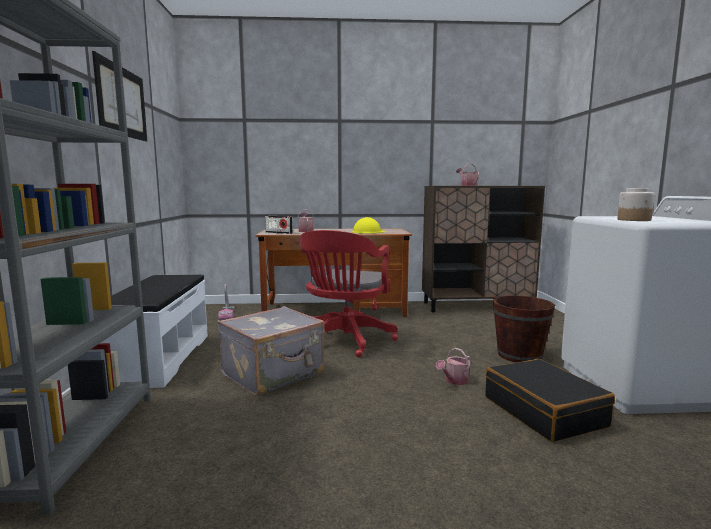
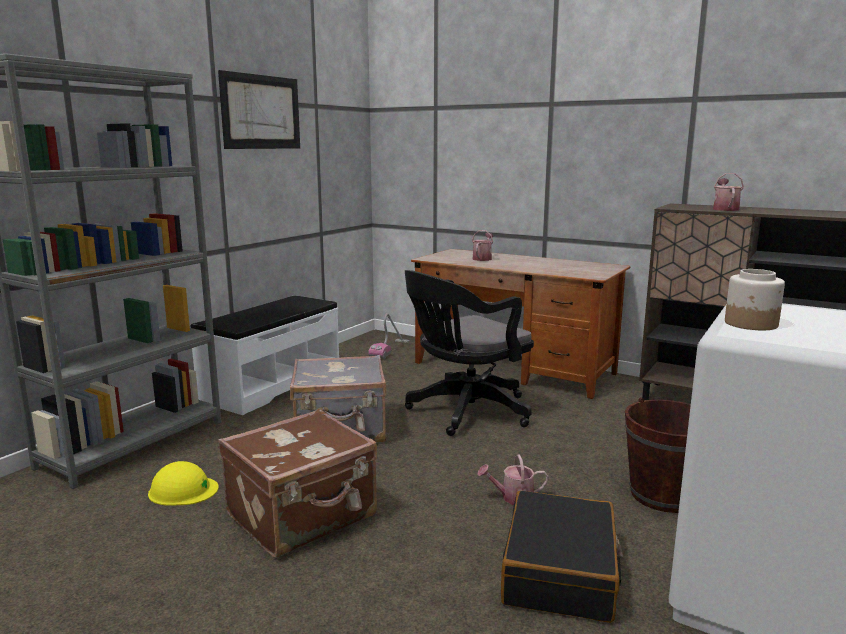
camera: 35 degrees right, 5 degrees up
(279, 233) = (443, 258): radio -> none
(342, 442) = (303, 516): none -> brown suitcase
(345, 341) = (464, 412): red office chair -> black office chair
(368, 231) = (556, 268): yellow hard hat -> yellow hard hat (183, 490)

